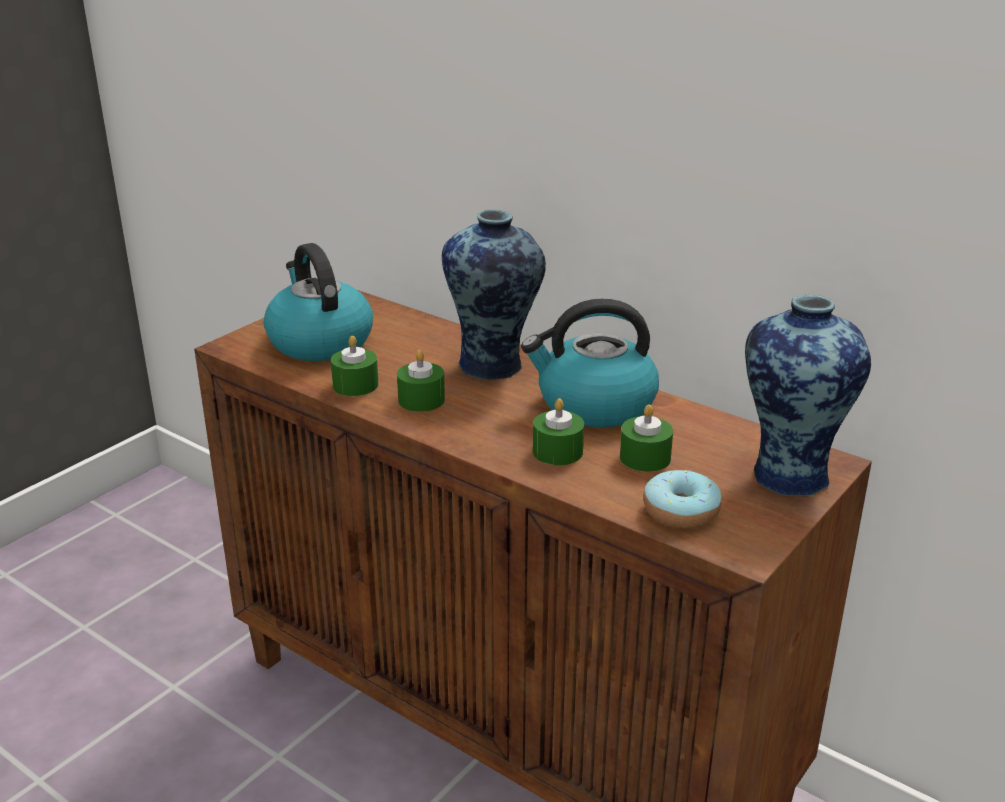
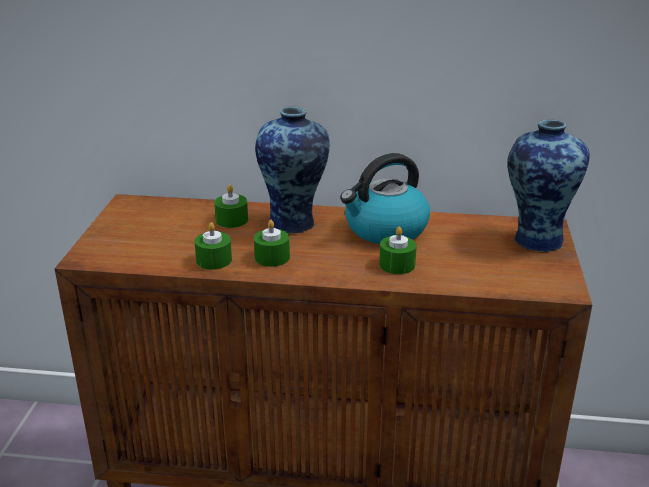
camera: 30 degrees left, 0 degrees up
(319, 341) = (150, 237): kettle -> none
(645, 458) = (451, 253): green candle -> green candle (232, 220)
(680, 512) = (506, 278): donut -> none

